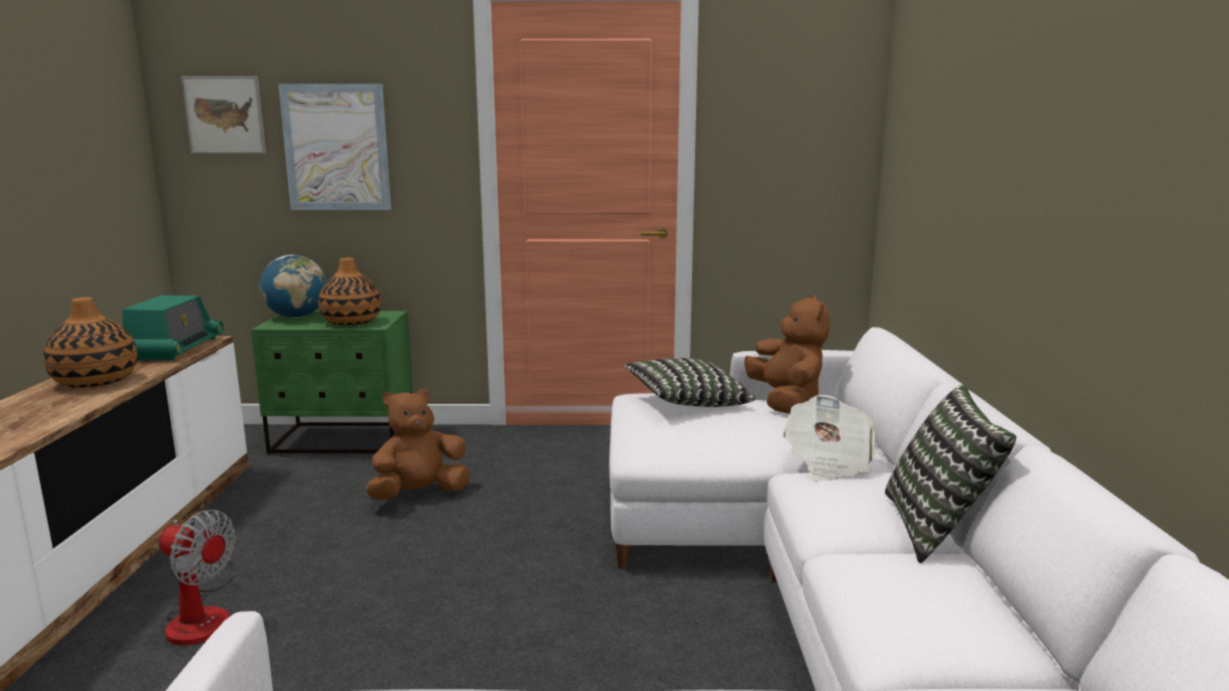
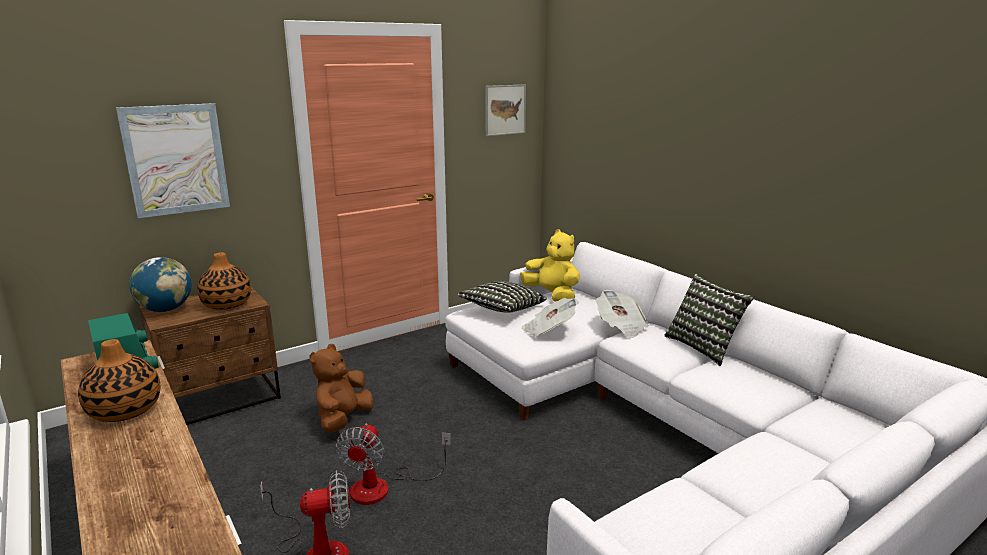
camera: 35 degrees left, 5 degrees up
(224, 115) = (58, 139): picture -> picture (505, 110)
(344, 440) = (221, 400): green nightstand -> brown nightstand
(353, 578) = (383, 487): none -> fan
(707, 439) = (549, 330): none -> newspaper
(786, 402) = (552, 296): brown plush toy -> yellow plush toy

